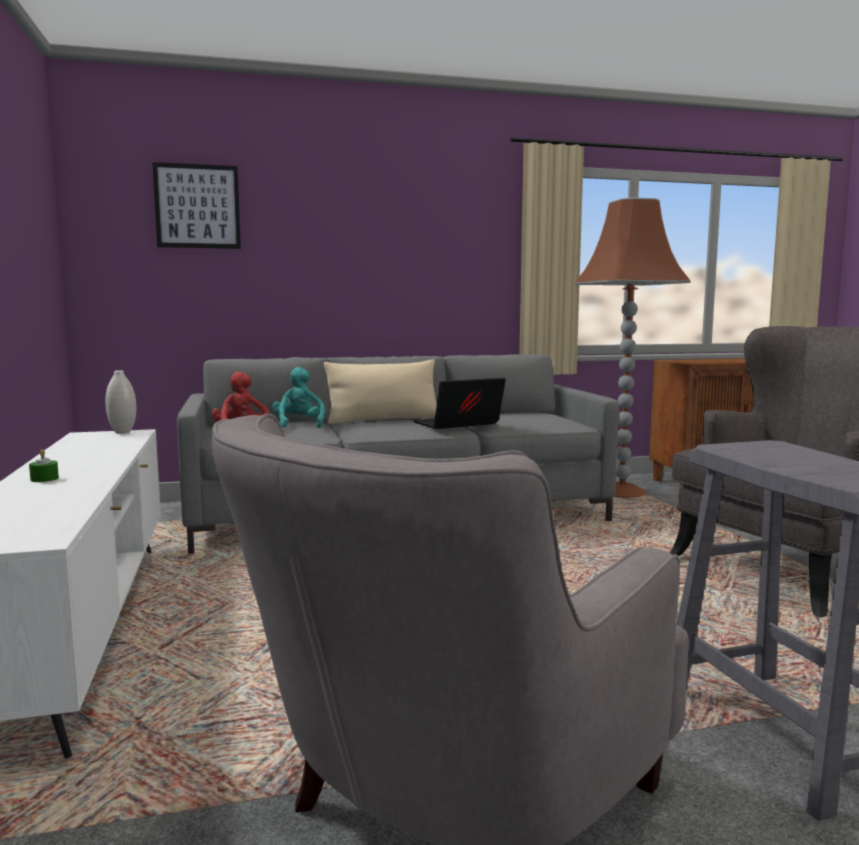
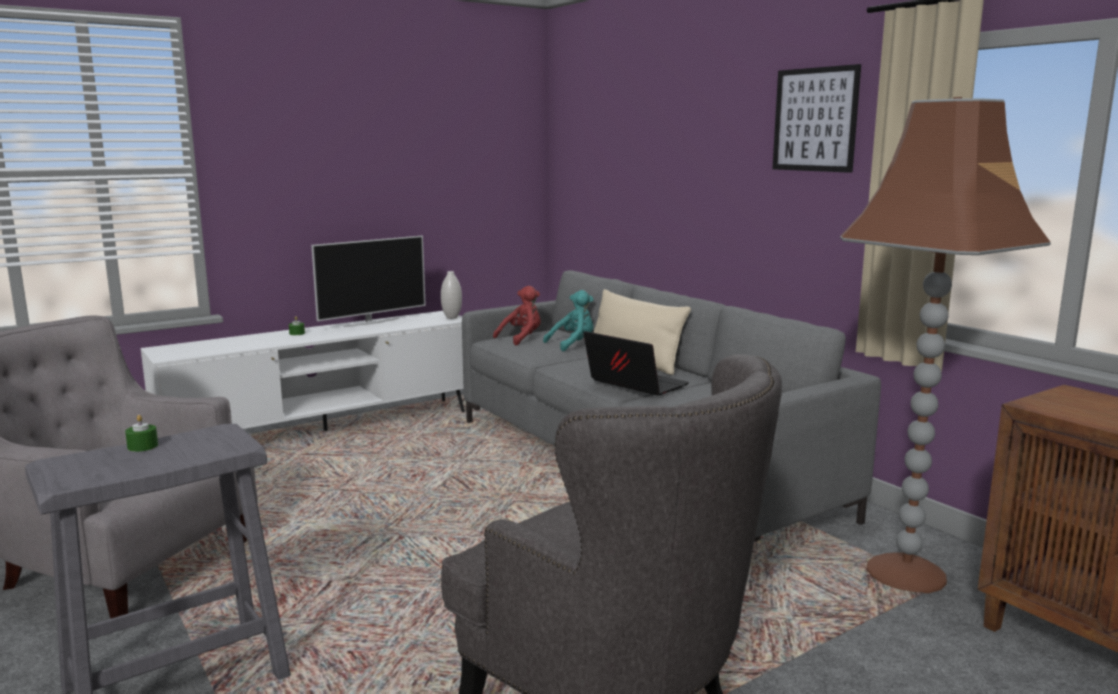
camera: 70 degrees right, 5 degrees up
(64, 453) = (371, 322): none -> television
(197, 206) = (613, 125): picture -> picture (815, 120)
(783, 465) = (143, 446): none -> green candle

